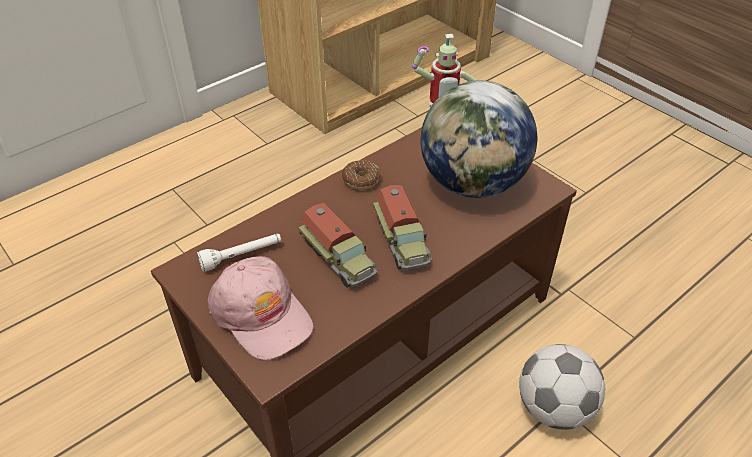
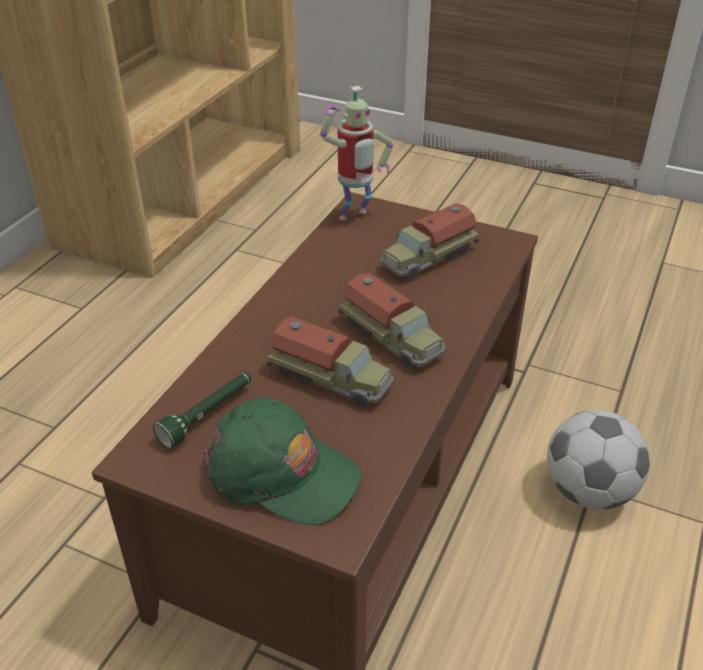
camera: 25 degrees left, 5 degrees down
(242, 256) = (208, 415): white flashlight -> green flashlight
(262, 314) = (281, 473): pink cap -> green cap
(361, 180) = (297, 288): donut -> none
(473, 184) = (428, 258): globe -> toy truck

